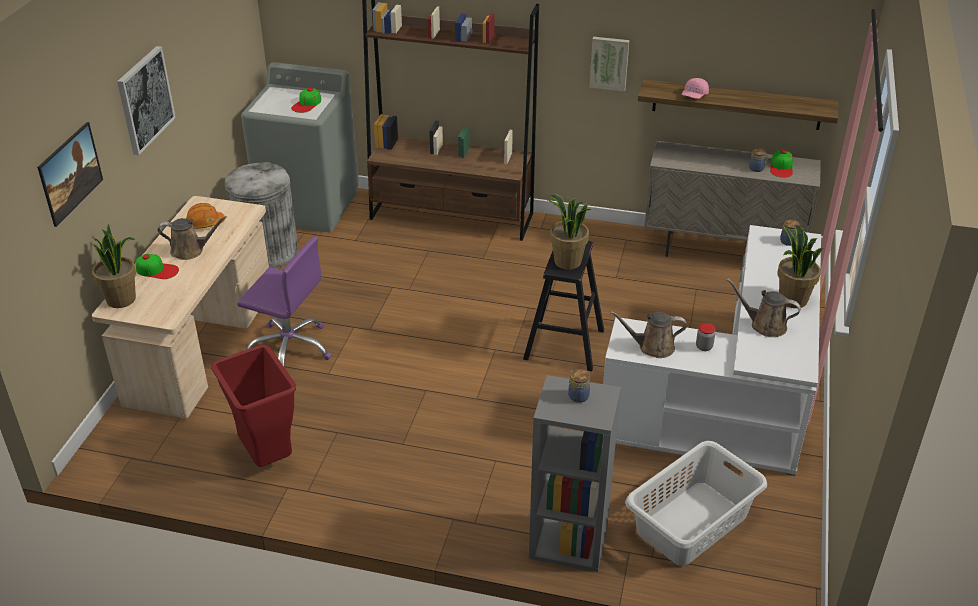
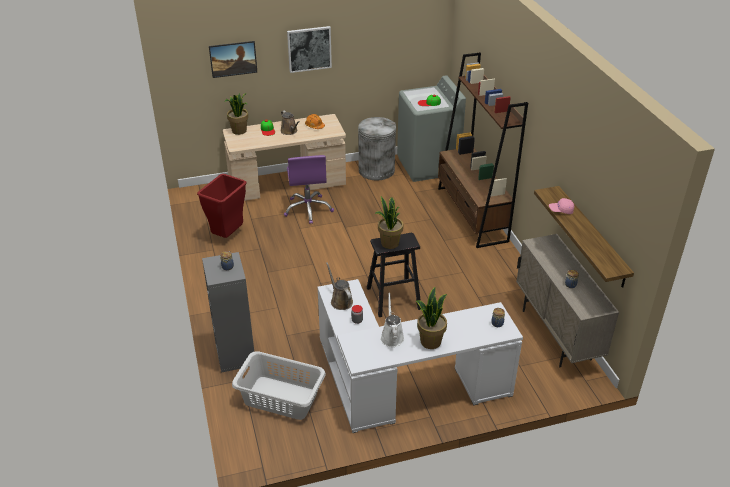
camera: 60 degrees right, 0 degrees up
(609, 63) = (548, 163): picture -> none
(764, 325) = (391, 336): brown watering can -> white watering can
(781, 167) = (586, 296): cap -> none

